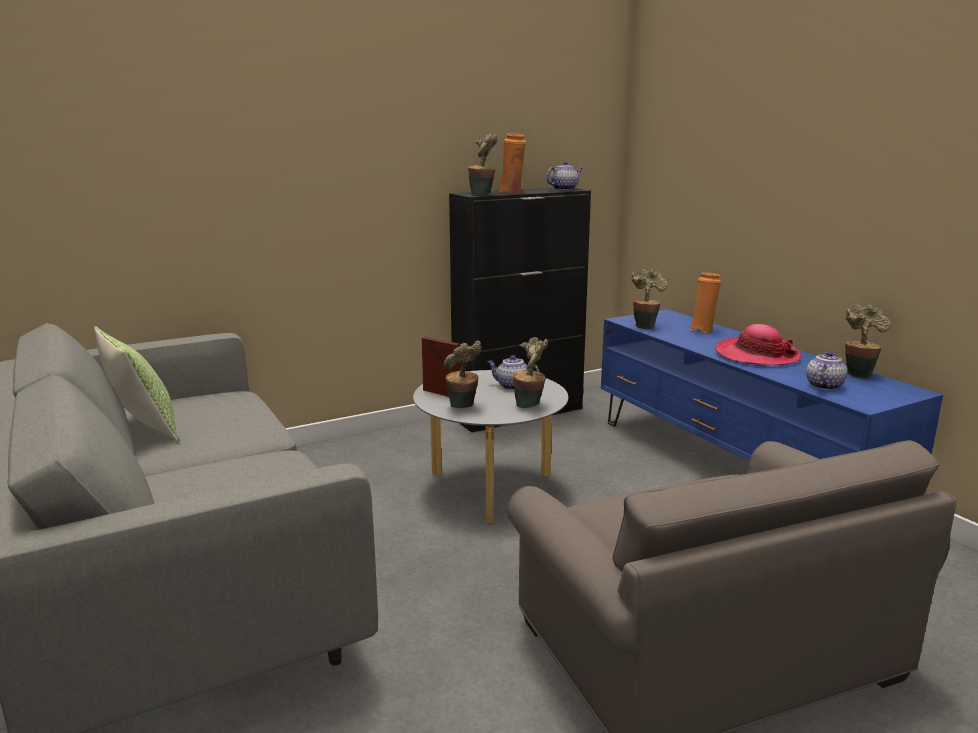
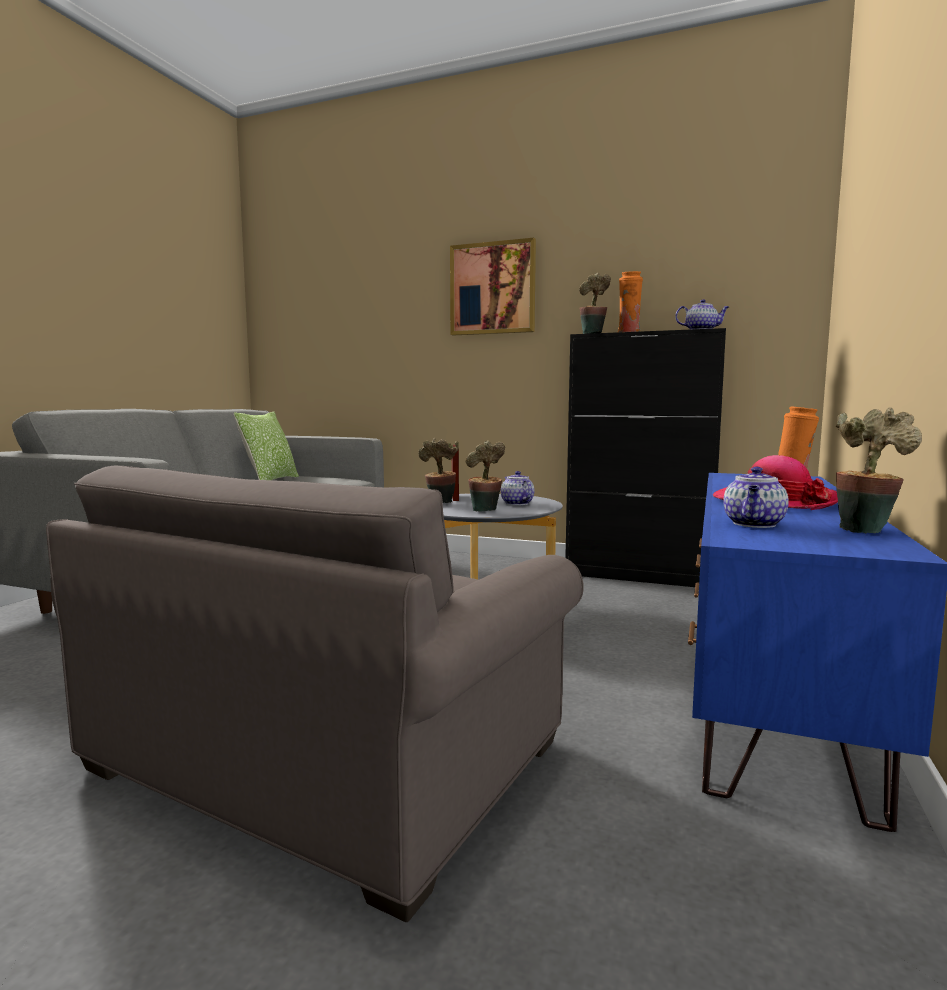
camera: 50 degrees right, 10 degrees down
(347, 133) = (492, 288): none -> picture
(645, 326) = (730, 478): potted plant -> none
(824, 385) = (754, 524): teapot -> teapot turned 120 degrees clockwise

